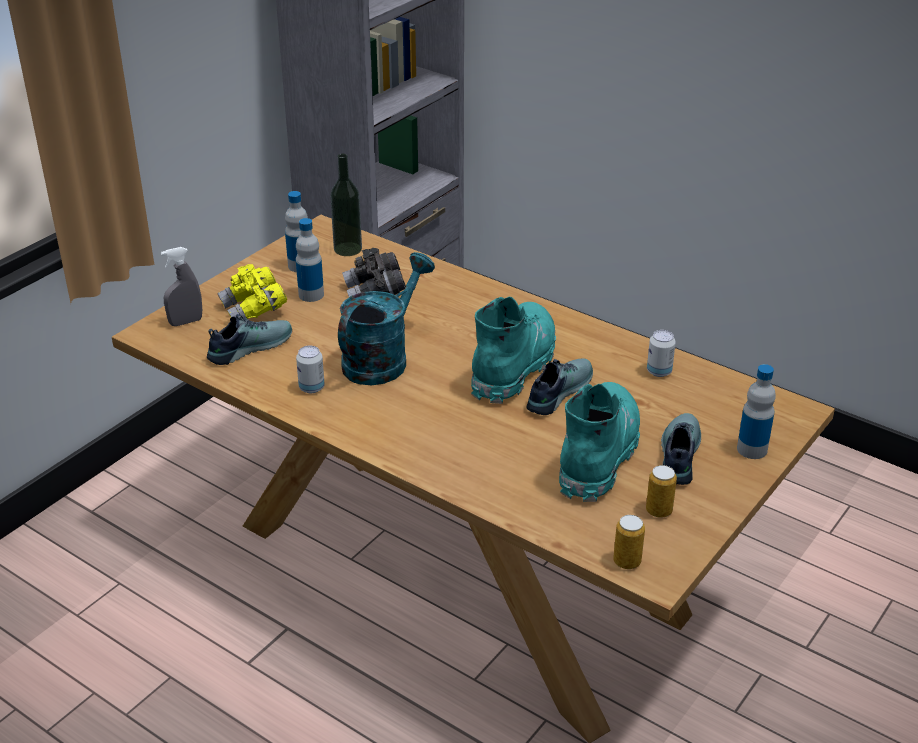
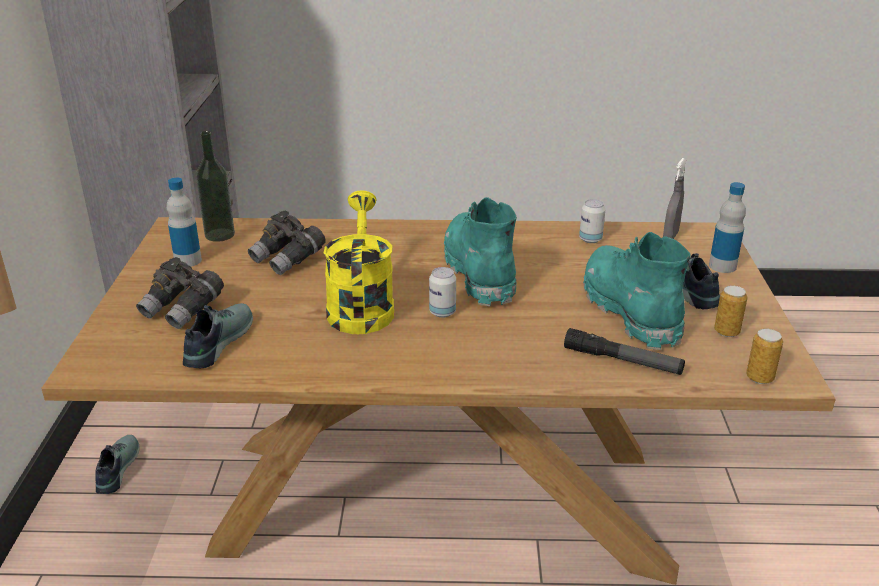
camera: 35 degrees left, 5 degrees down
(186, 322) = (118, 344): grey spray bottle -> grey spray bottle (670, 236)
(254, 310) = (184, 310): yellow binoculars -> grey binoculars
(311, 295) = (228, 279): bottle -> none
(311, 388) = (324, 353): can -> can (442, 312)
(382, 358) = (360, 306): turquoise watering can -> yellow watering can
(529, 494) = (622, 360): none -> flashlight
(557, 392) = (538, 279): shoe -> shoe (115, 469)

